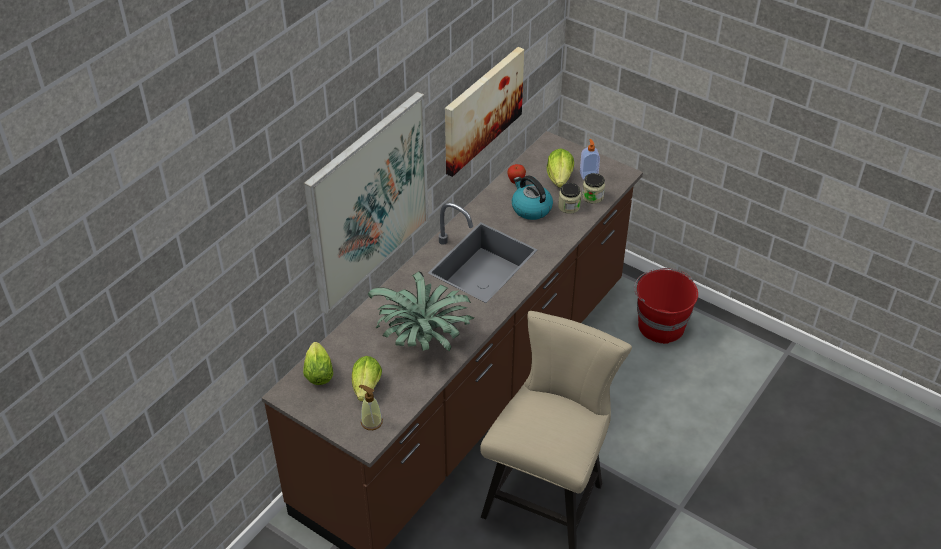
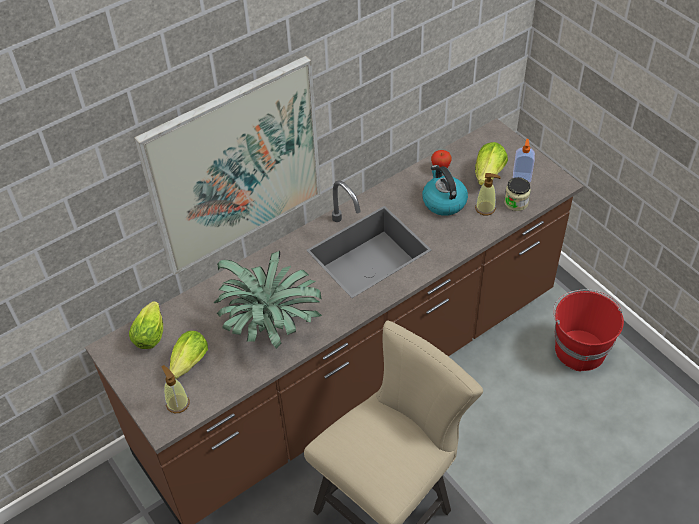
camera: 20 degrees right, 5 degrees up
(482, 109) = (404, 85): picture -> none
(569, 206) = (485, 208): jar -> soap dispenser

